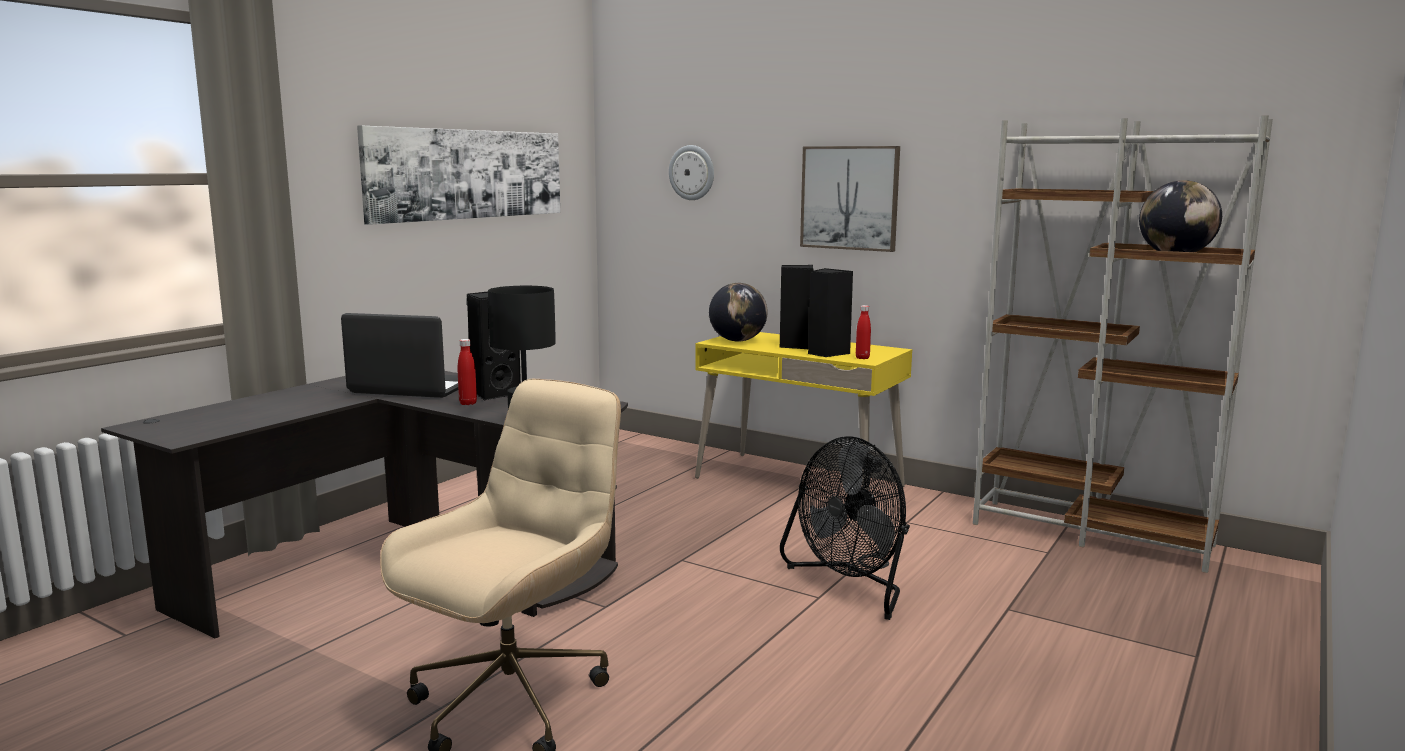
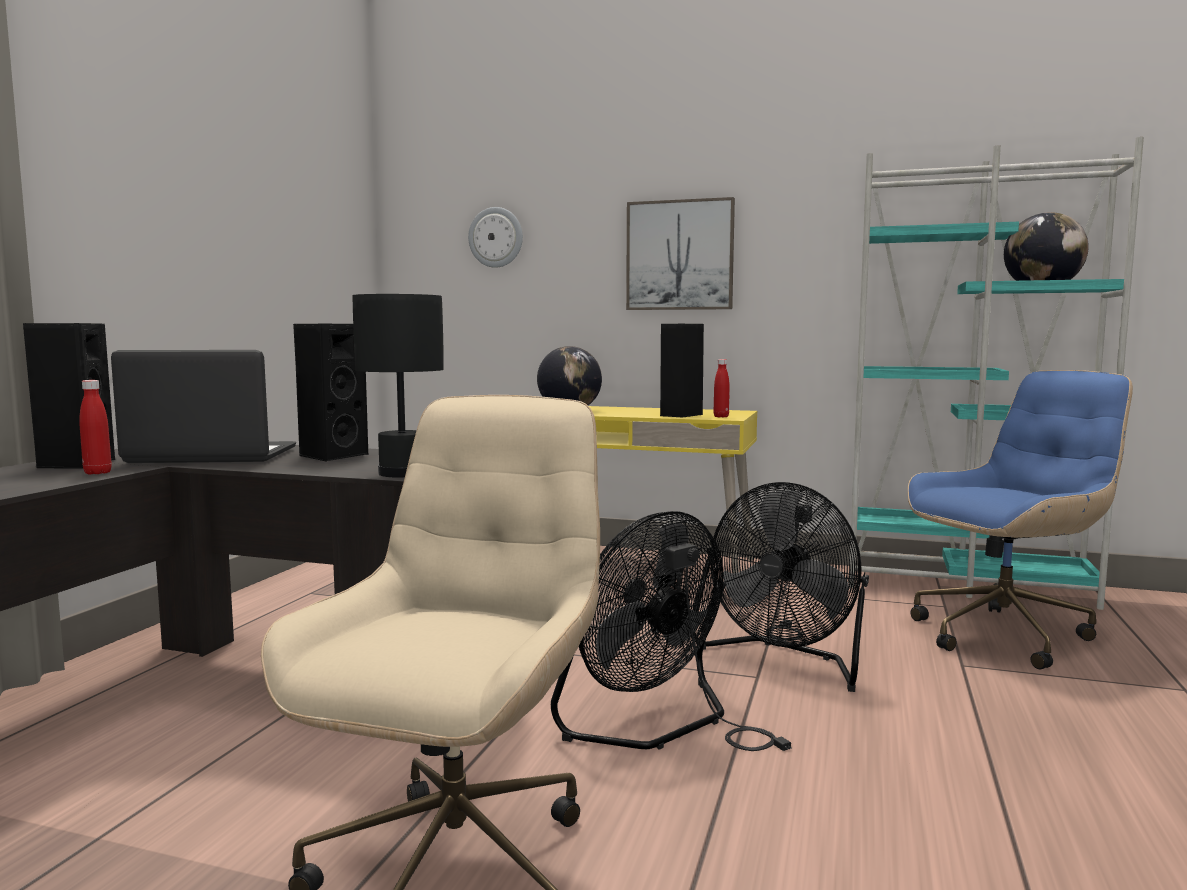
camera: 15 degrees left, 5 degrees down
(468, 174) = (245, 219): picture -> none
(468, 403) = (305, 464): red bottle -> red bottle (97, 473)
(722, 625) = (671, 722): none -> black fan
(795, 345) = (636, 412): black speaker -> black speaker (75, 464)
(1078, 586) = (1006, 635): none -> blue office chair
(1091, 534) = (967, 586): brown bookcase -> turquoise bookcase

